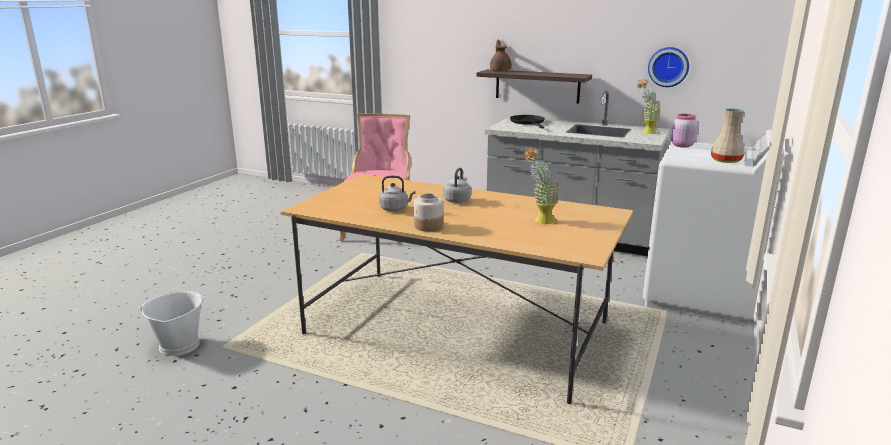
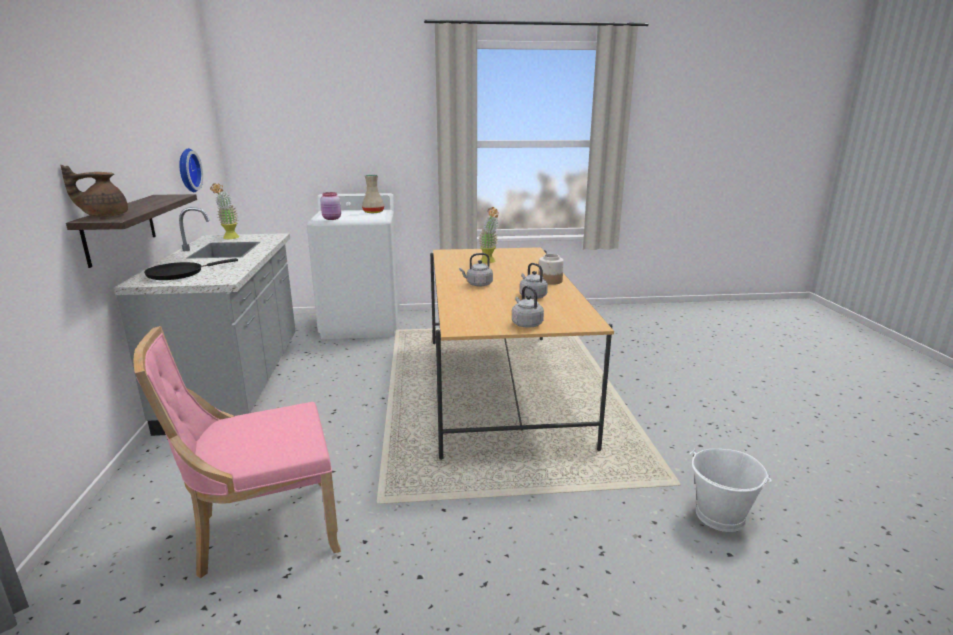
camera: 120 degrees left, 0 degrees up
(341, 193) = (526, 324): none -> grey kettle

